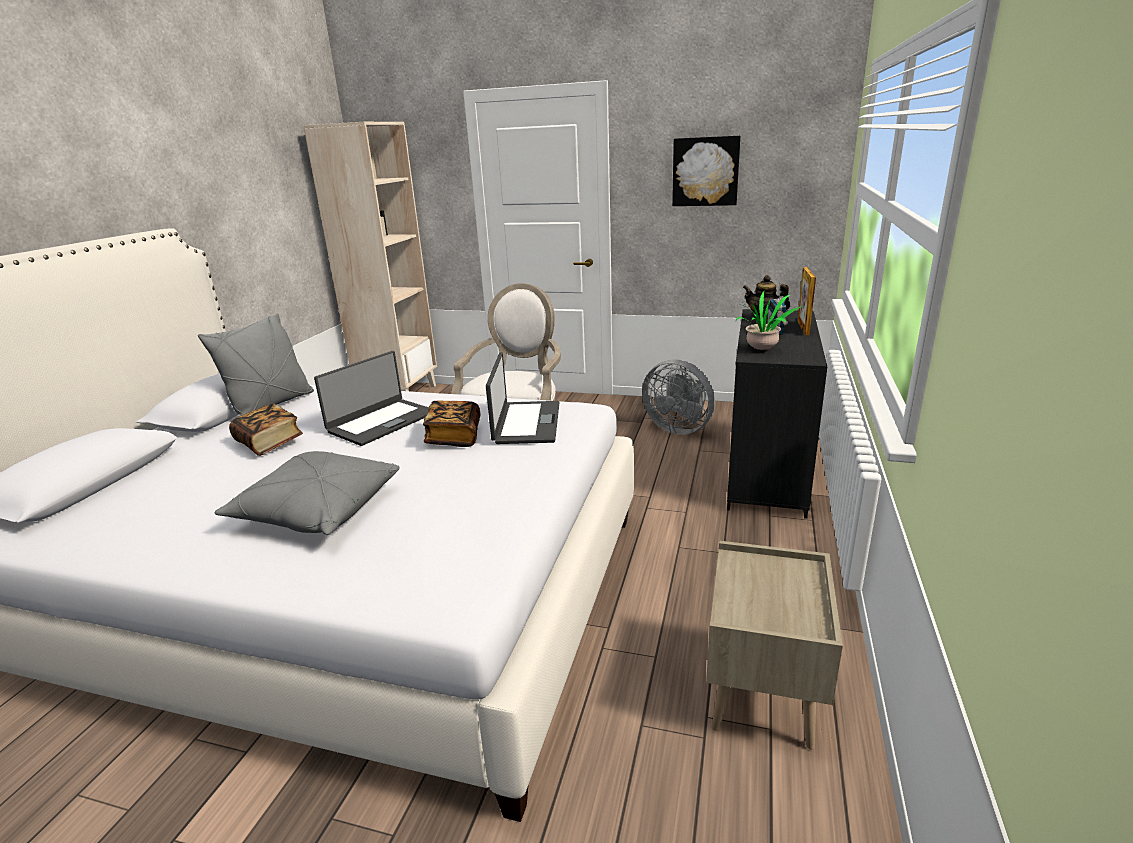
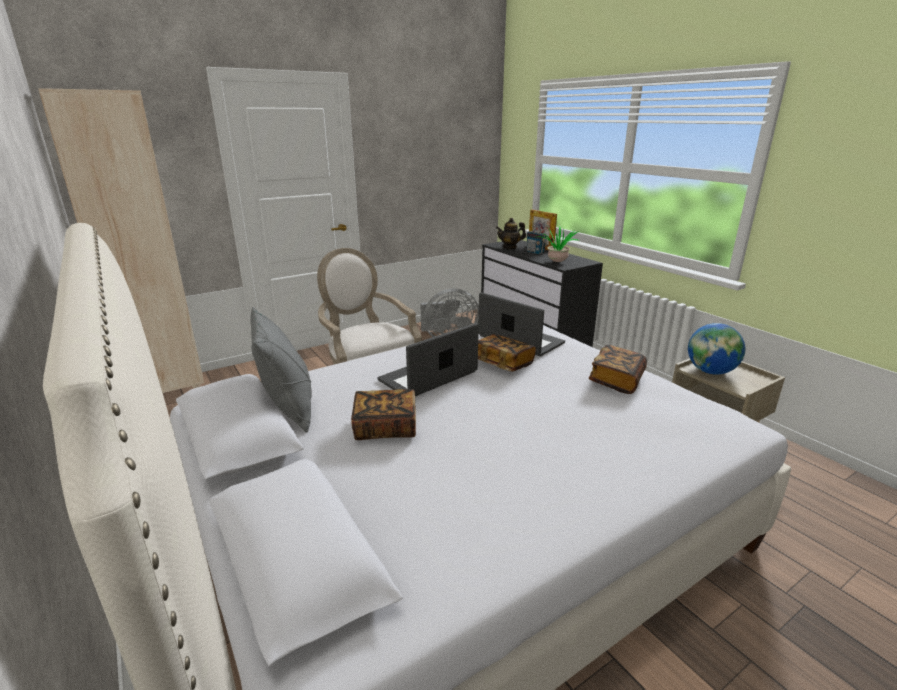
camera: 50 degrees left, 0 degrees up
(317, 511) = (565, 437): grey pillow -> none
(381, 422) = (429, 377): laptop -> laptop turned 120 degrees counterclockwise
(483, 496) = (616, 380): none -> book
(705, 171) = (421, 149): picture -> none
(754, 576) = (710, 371): none -> globe

